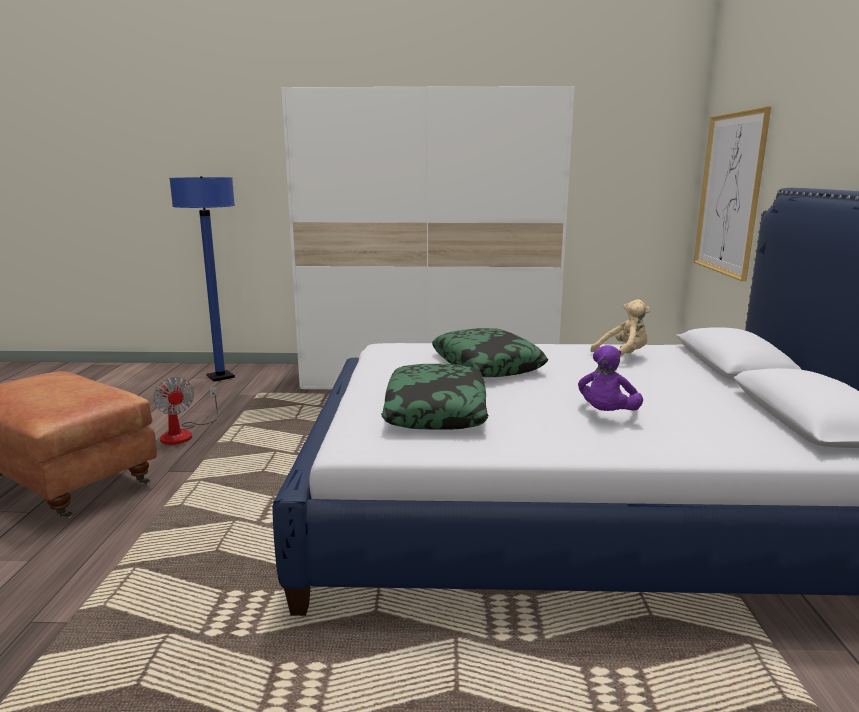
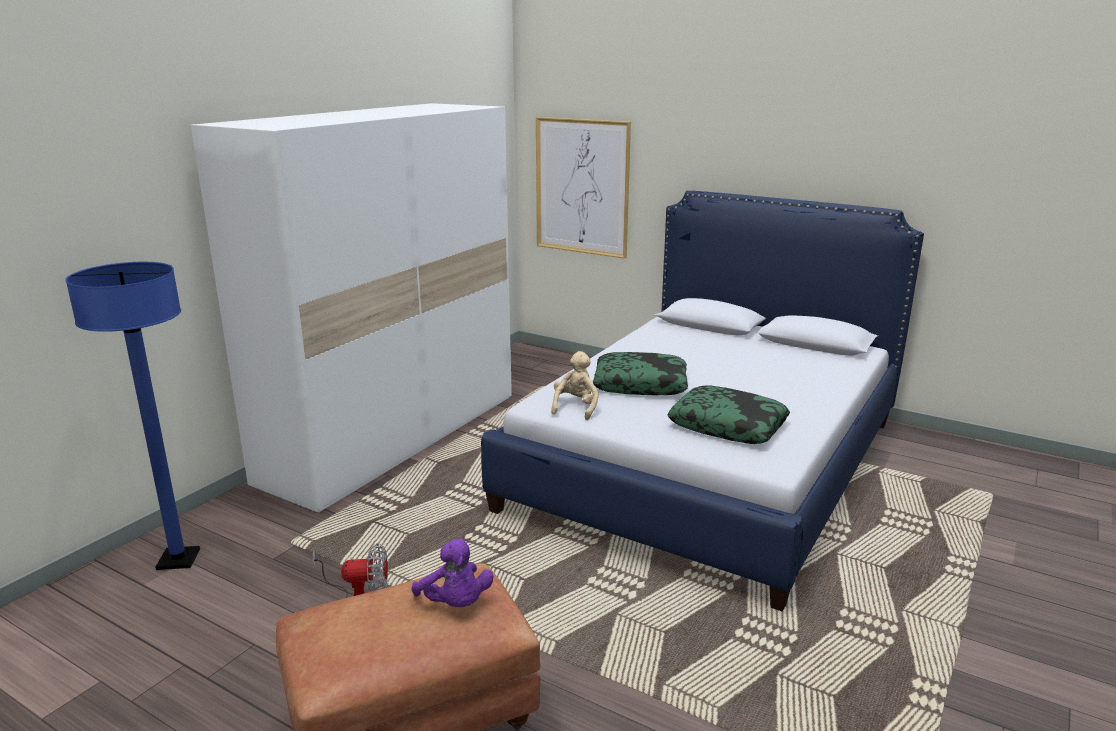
camera: 60 degrees left, 5 degrees up
(606, 415) = (775, 383): purple plush toy -> purple plush toy (455, 604)
(622, 357) = (664, 343): beige plush toy -> beige plush toy (576, 407)

